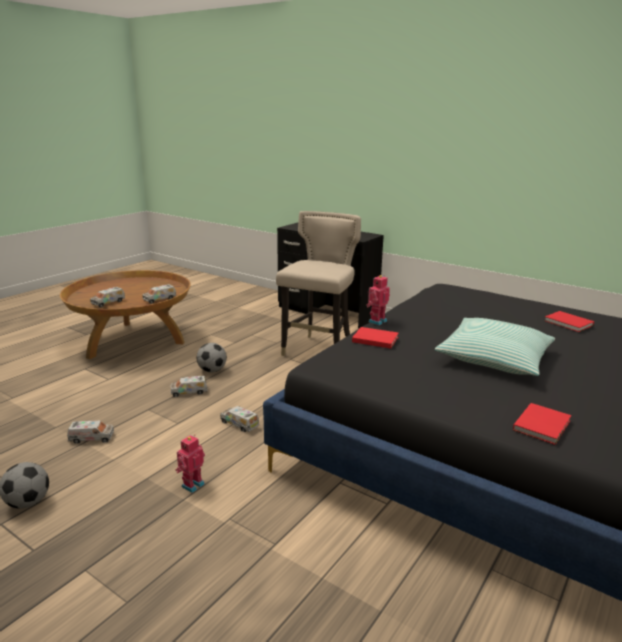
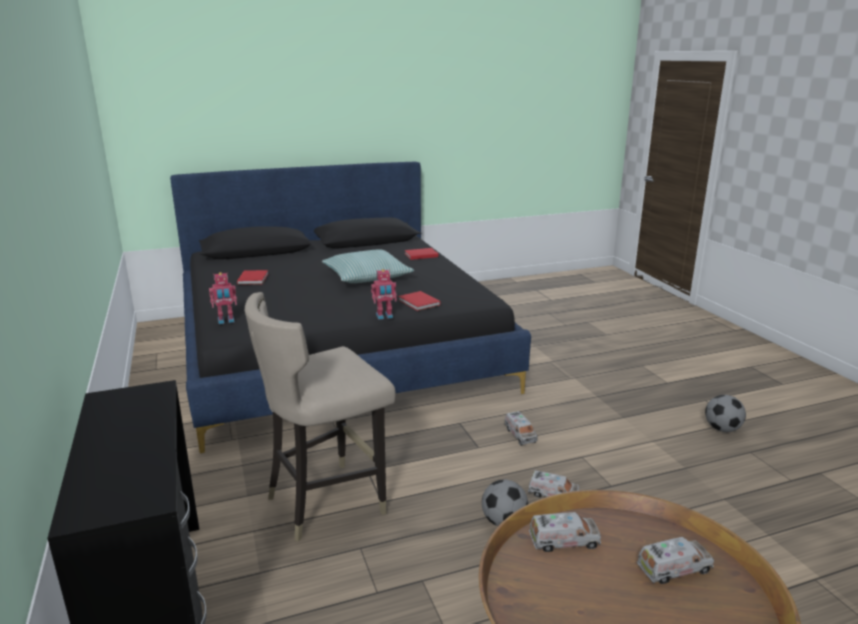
camera: 145 degrees left, 0 degrees up
(91, 438) = (677, 470): toy truck -> none
(192, 484) = (587, 402): toy robot -> toy robot (226, 321)

